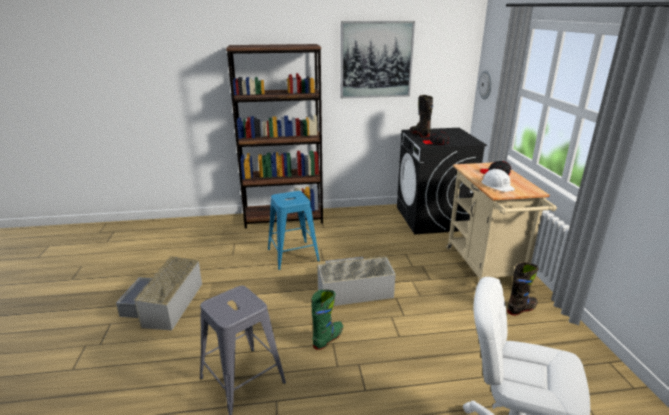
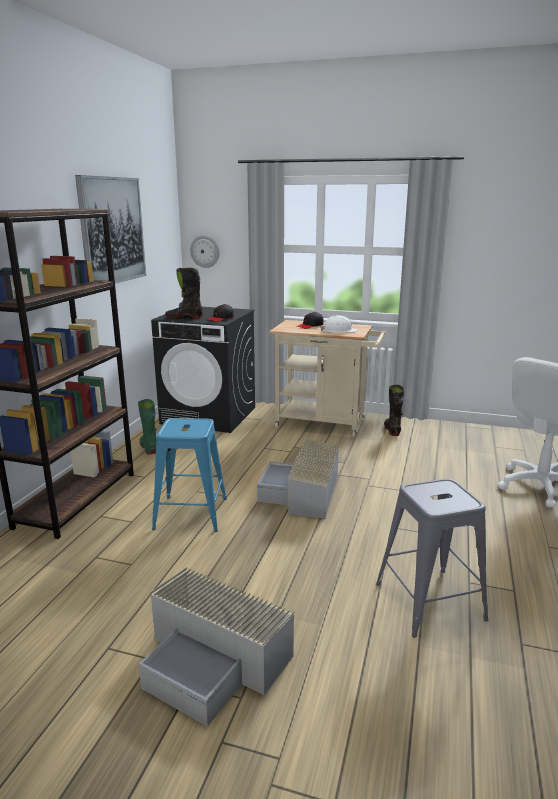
camera: 65 degrees left, 5 degrees down
(328, 338) = (383, 528): green boot -> green boot (149, 448)

